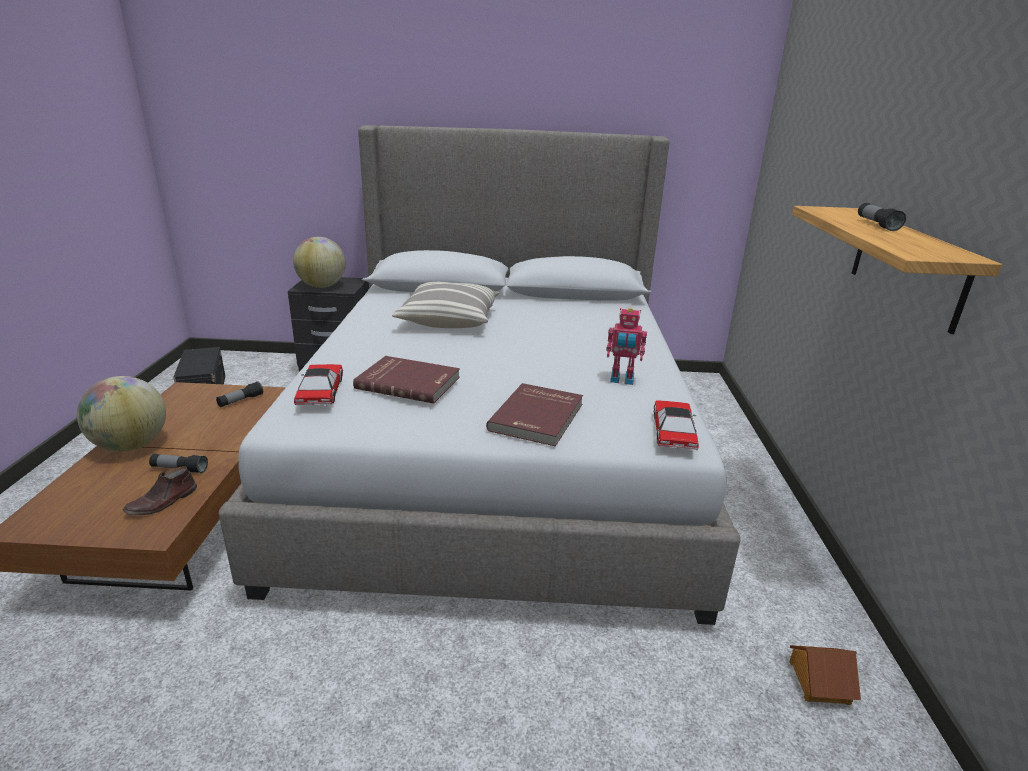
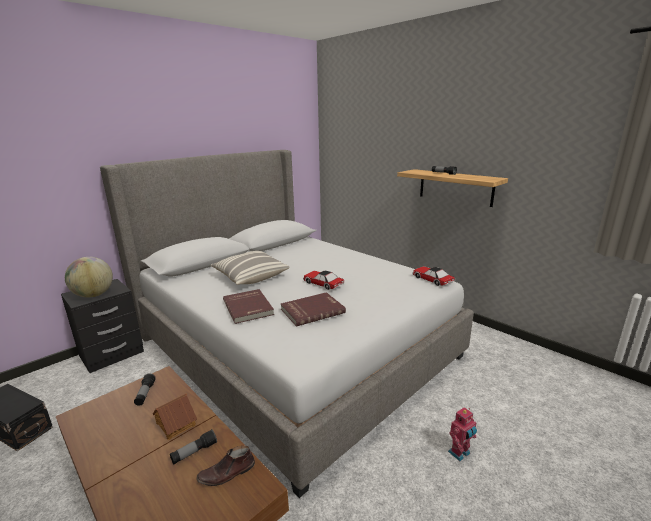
camera: 45 degrees left, 5 degrees down
(131, 446) = (120, 469): globe -> none
(163, 502) = (227, 473): brown shoe -> brown shoe turned 75 degrees clockwise
(320, 392) = (284, 337): toy car -> toy car (323, 283)
(538, 417) = (388, 297): red book -> red book (249, 307)
(622, 380) = (377, 270): toy robot -> toy robot (460, 453)
(818, 682) = (505, 353): toy house -> toy house (175, 424)

